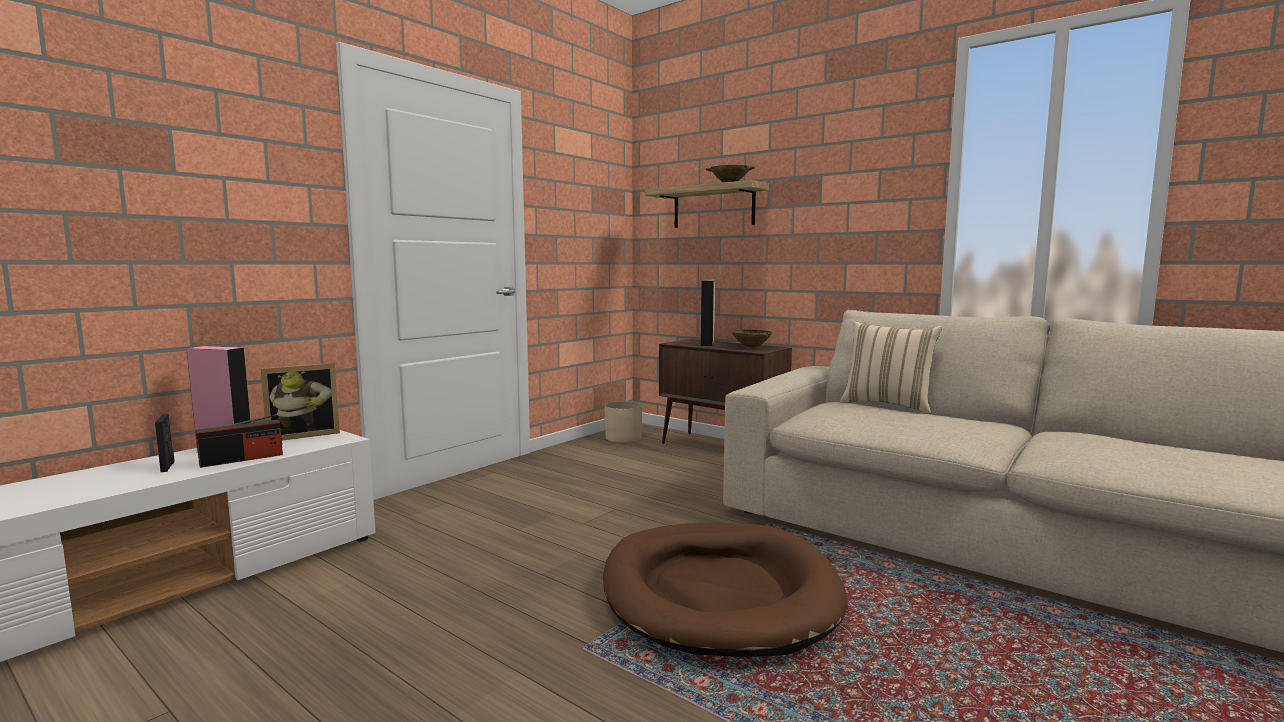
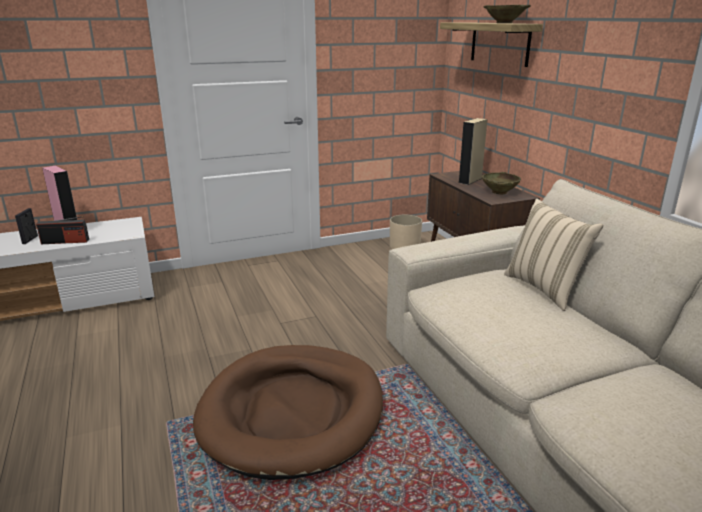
camera: 30 degrees right, 15 degrees up
(303, 435) = (118, 225): picture frame -> none

